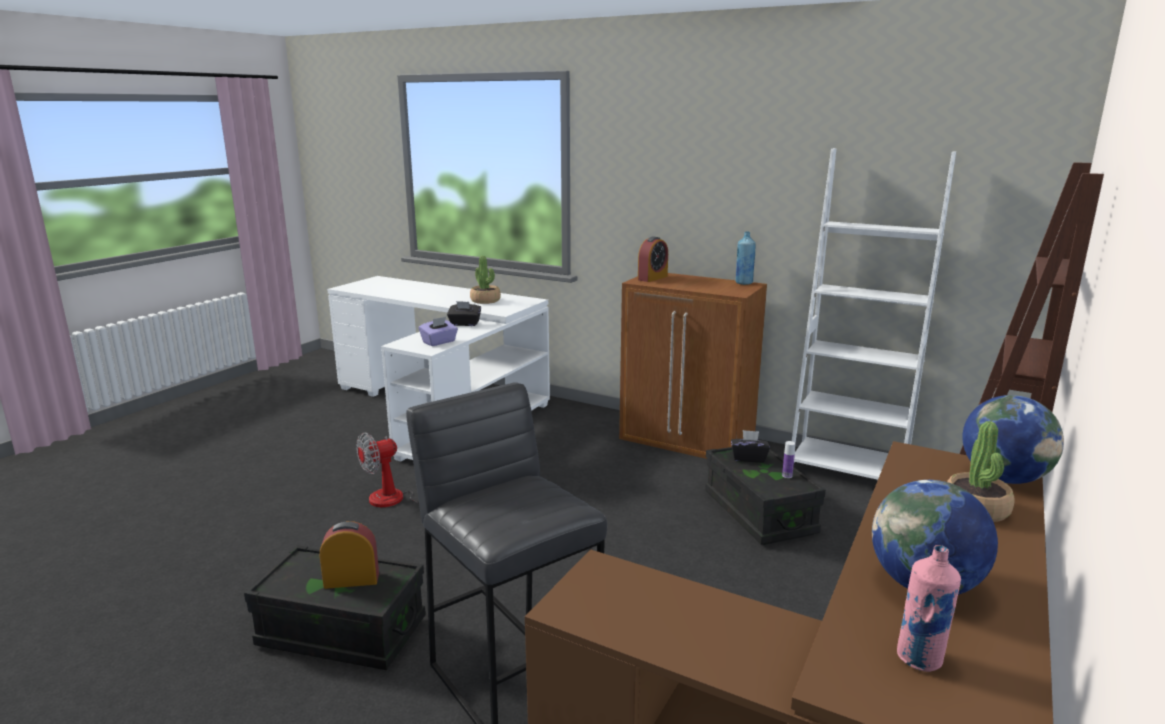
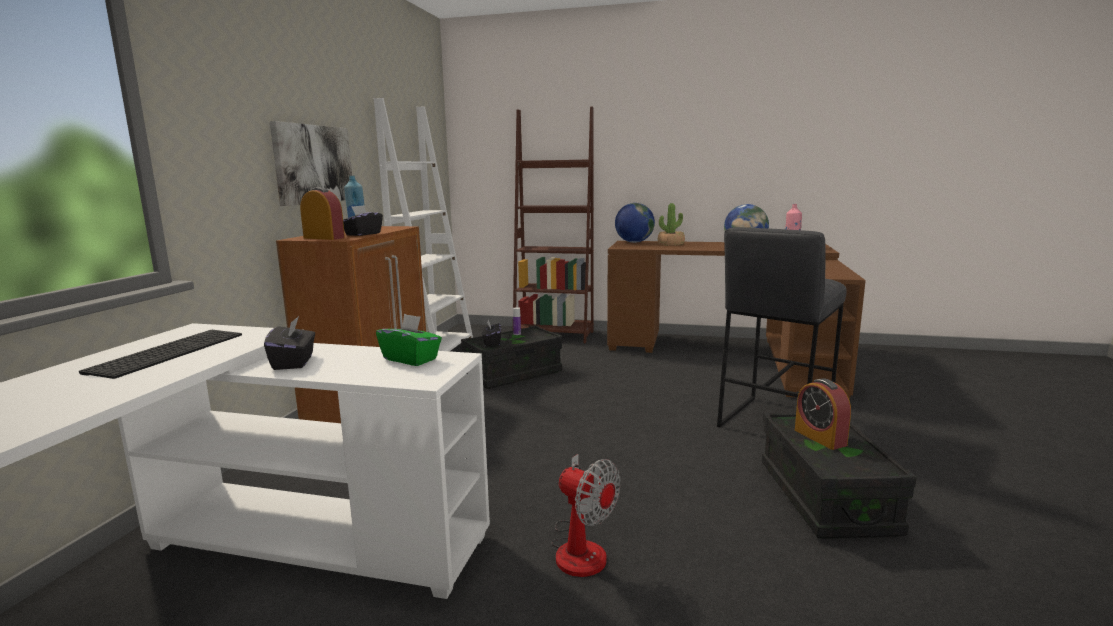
camera: 105 degrees left, 5 degrees down
(439, 342) = (411, 359): purple tissue box -> green tissue box
(485, 300) = (168, 352): potted plant -> keyboard
(673, 285) = (363, 234): none -> black tissue box
(715, 216) = (313, 164): none -> picture

